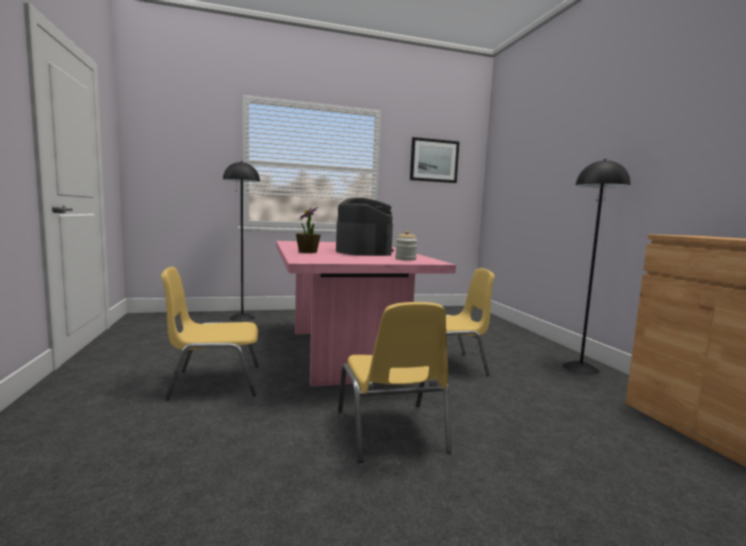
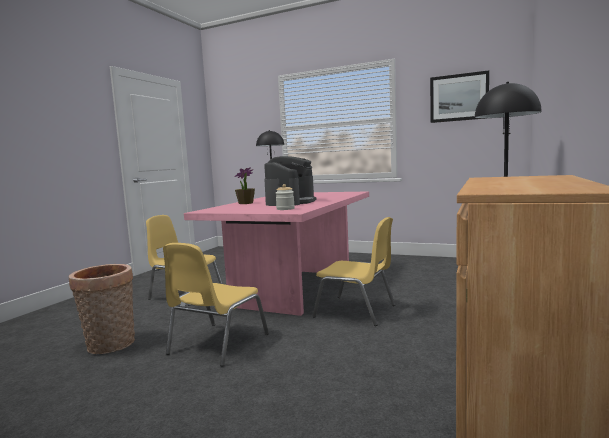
camera: 40 degrees right, 0 degrees up
(250, 480) = (110, 346): none -> basket

